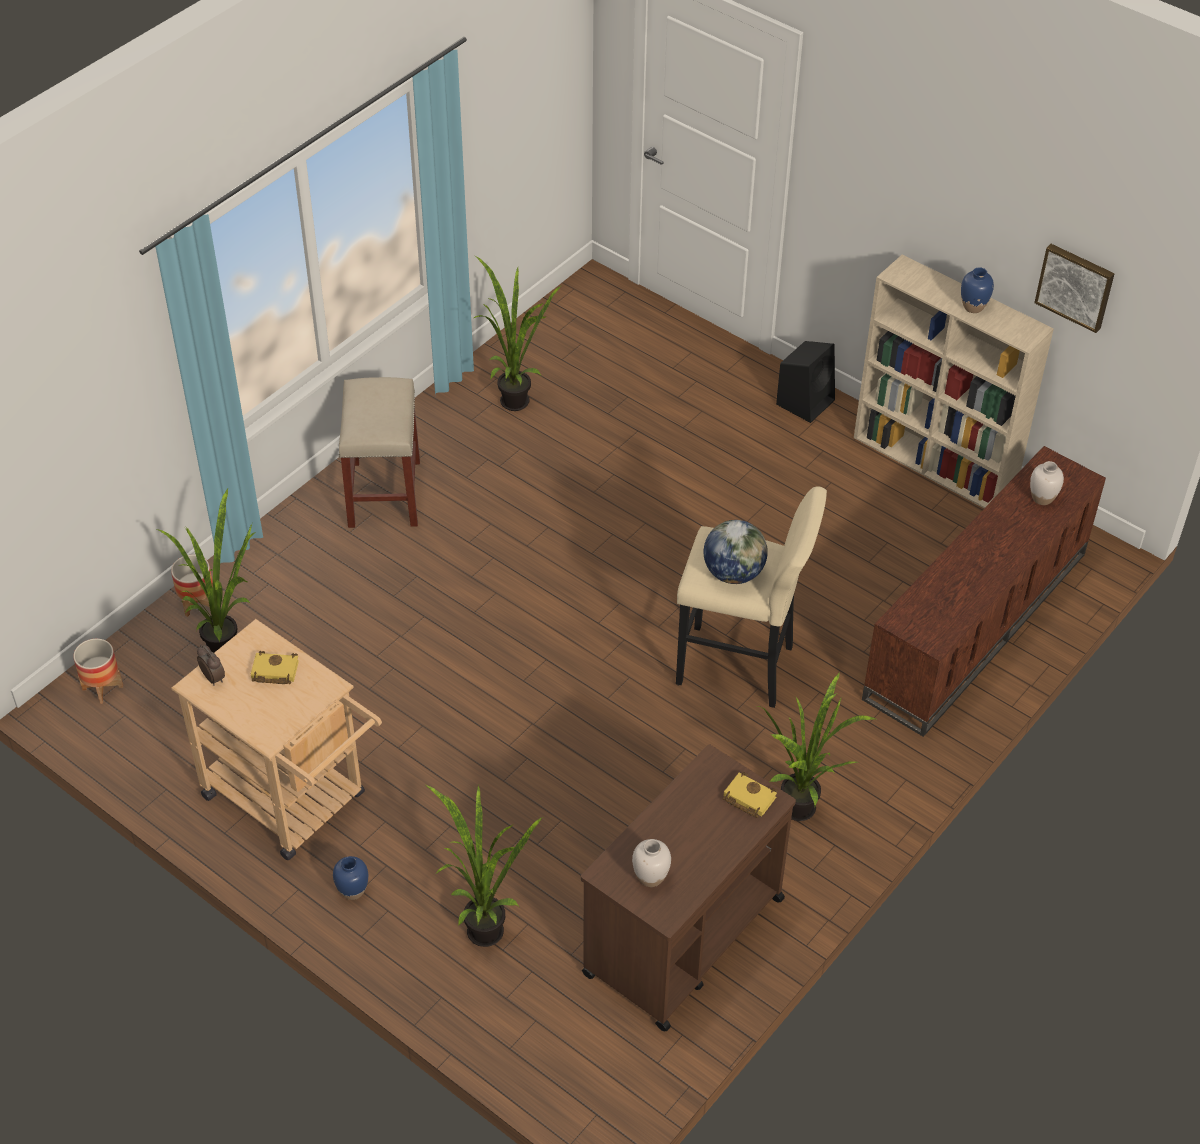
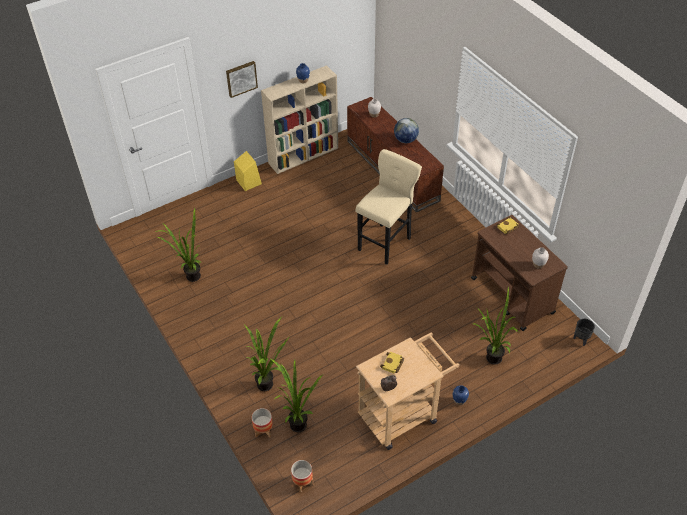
camera: 70 degrees left, 0 degrees up
(384, 492) = (226, 339): beige stool -> none
(604, 1101) = (581, 339): none -> black planter
(733, 573) = (388, 202): globe -> globe (405, 140)
(803, 814) = (465, 245): potted plant -> potted plant (269, 384)
(806, 401) = (248, 181): black speaker -> yellow speaker
(1075, 286) = (328, 43): picture -> picture (241, 78)

